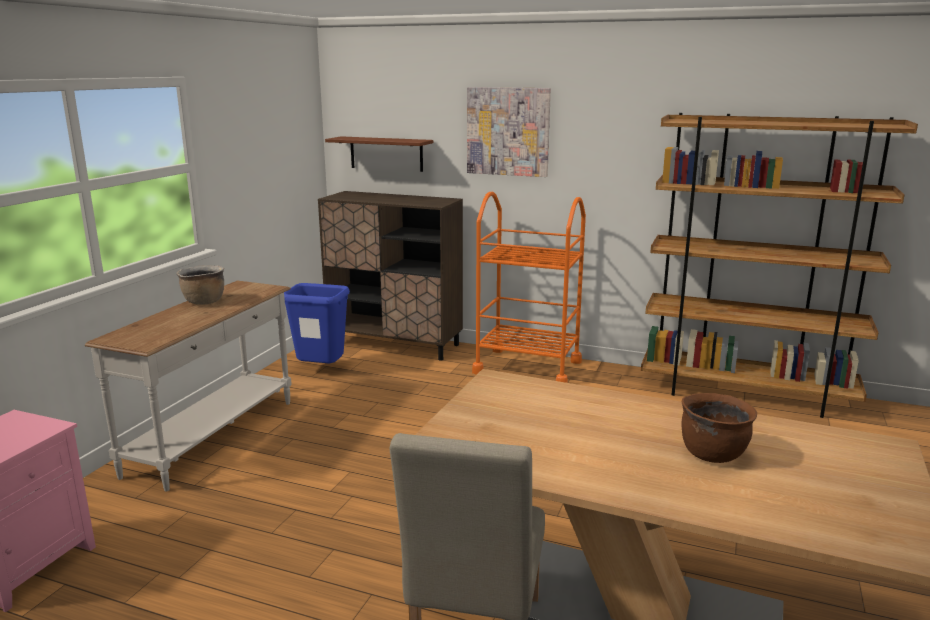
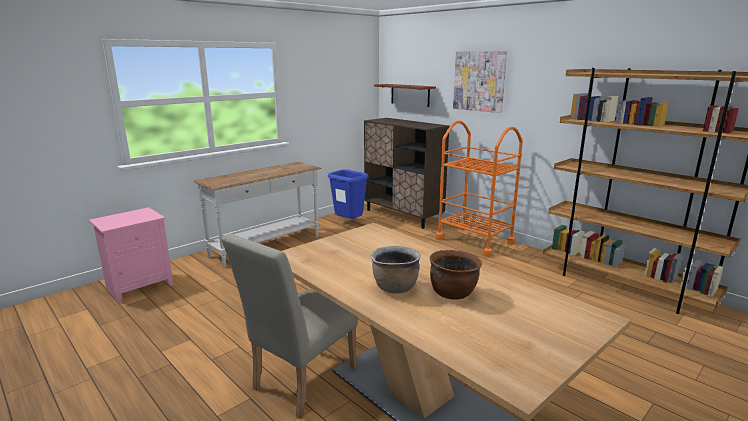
camera: 25 degrees right, 0 degrees up
(203, 302) = (268, 169): brown cooking pot -> brown cooking pot (394, 287)

